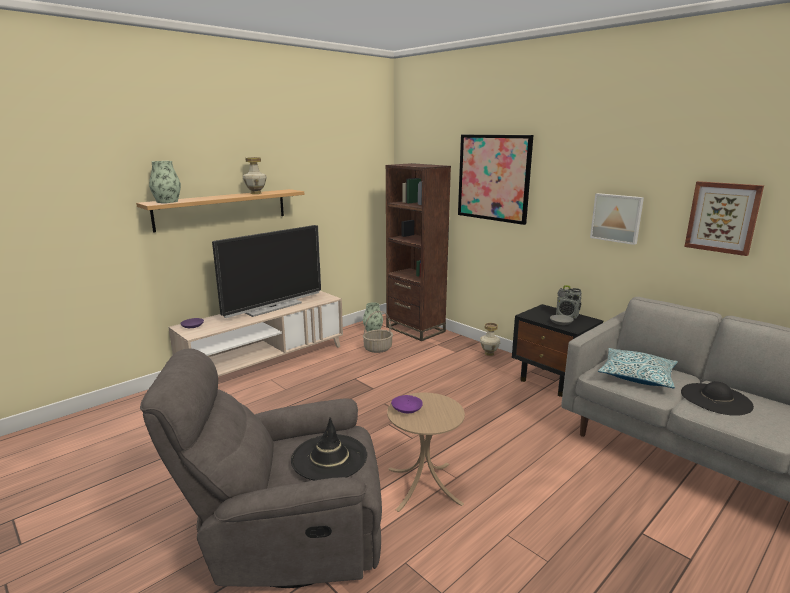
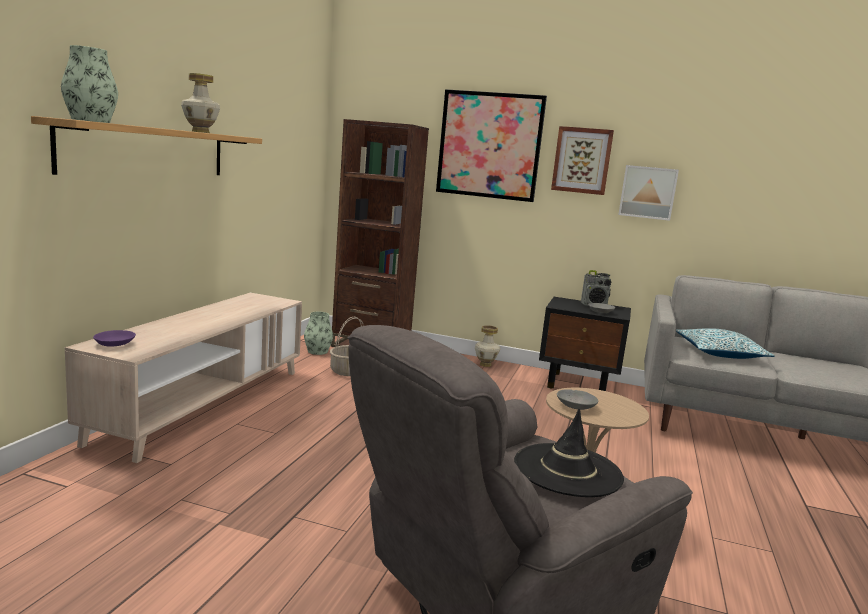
camera: 30 degrees left, 5 degrees down
(273, 307) = (215, 314): television -> none
(407, 409) = (576, 406): purple bowl -> grey bowl
(716, 399) = (800, 364): black hat -> none
(722, 217) = (759, 190): picture -> picture (582, 160)

